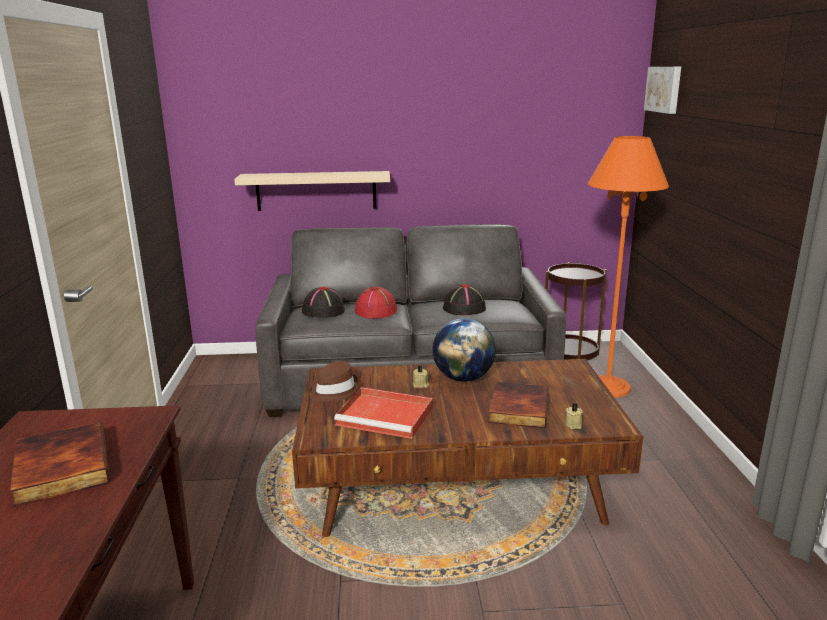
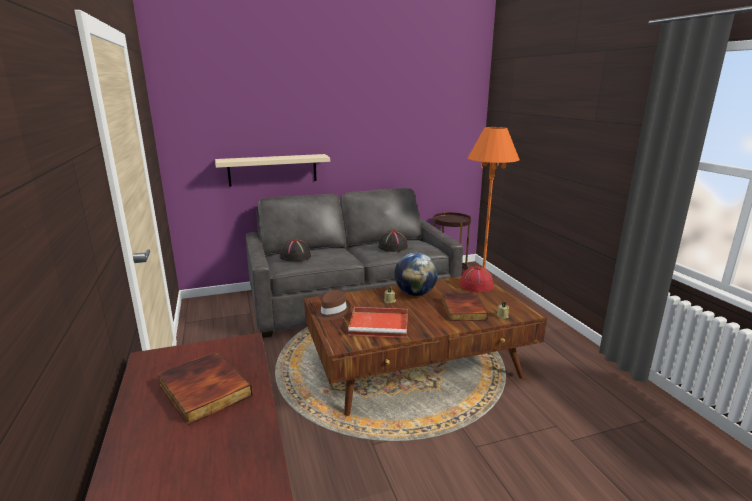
camera: 15 degrees left, 0 degrees up
(376, 311) = (333, 253): red hat -> red hat (476, 285)
(664, 89) = (504, 96): picture -> none

